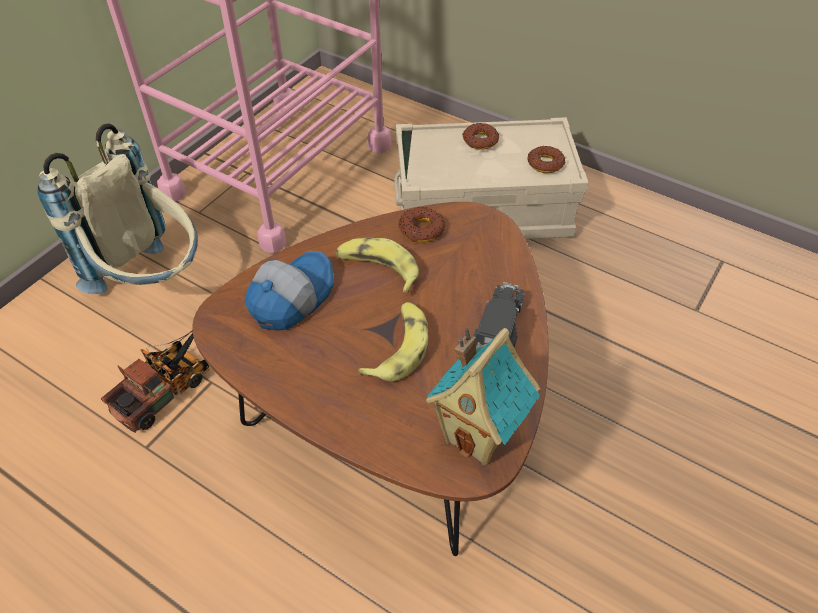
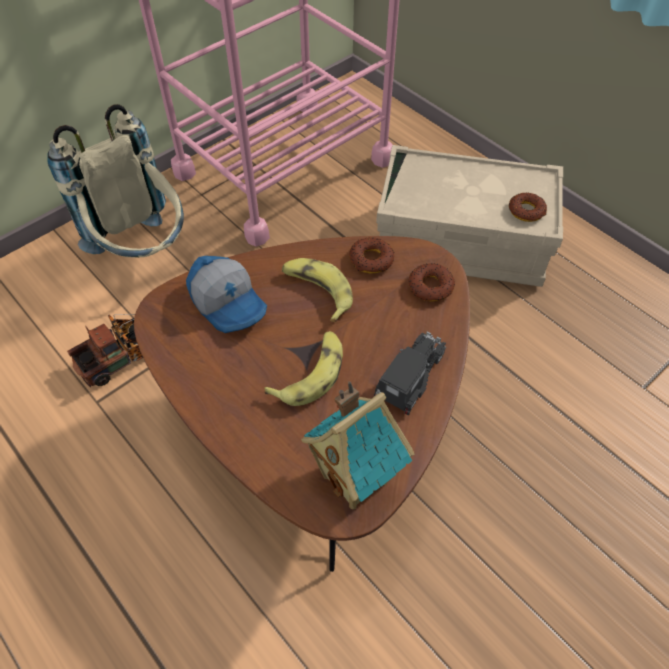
camera: 15 degrees right, 5 degrees up
(290, 298) = (229, 303): cap -> cap turned 90 degrees clockwise
(480, 140) = (468, 175): donut -> donut (430, 286)

